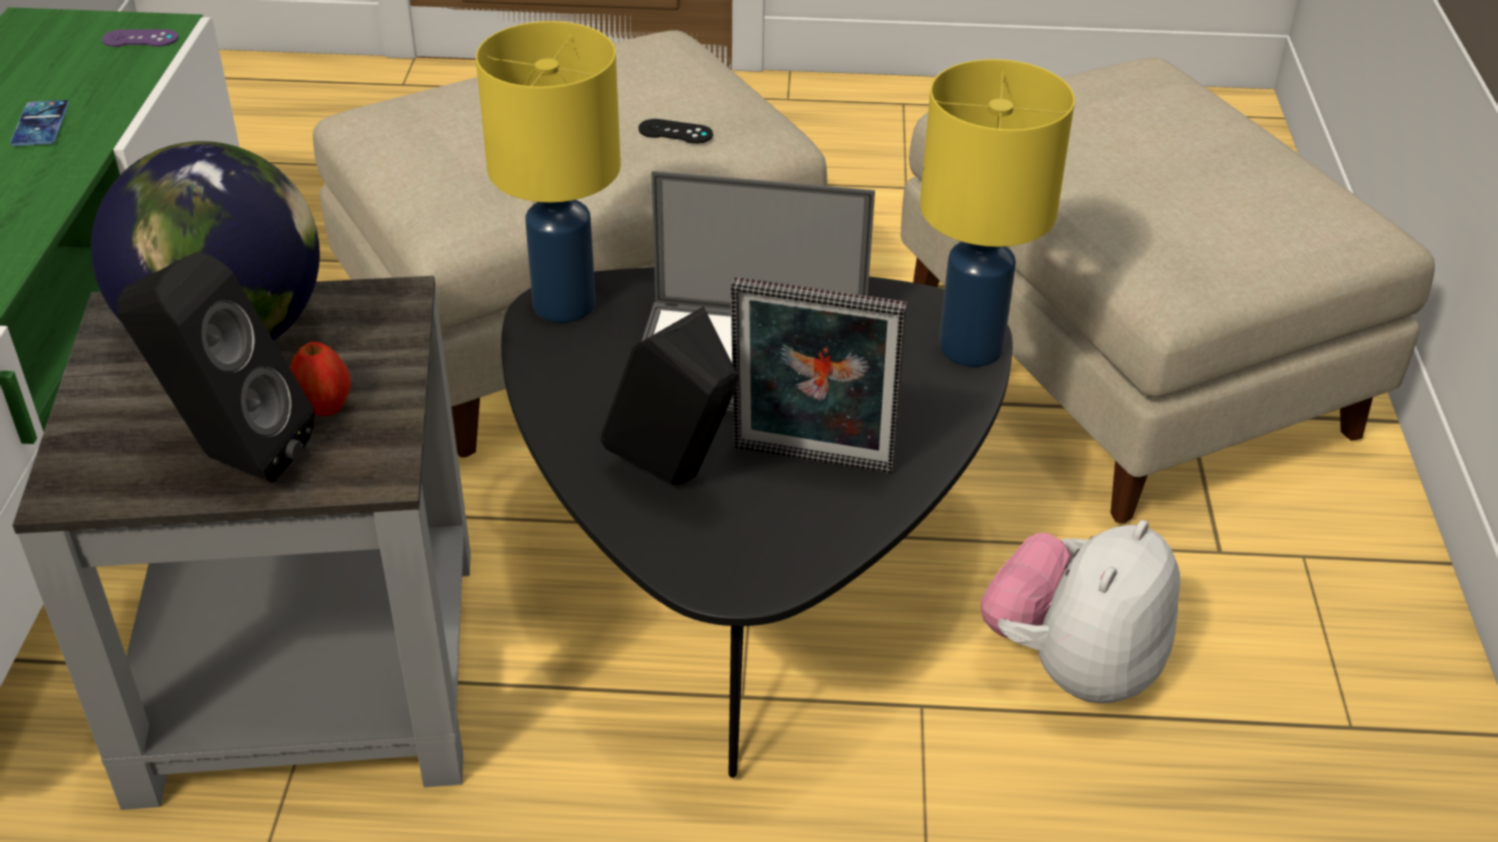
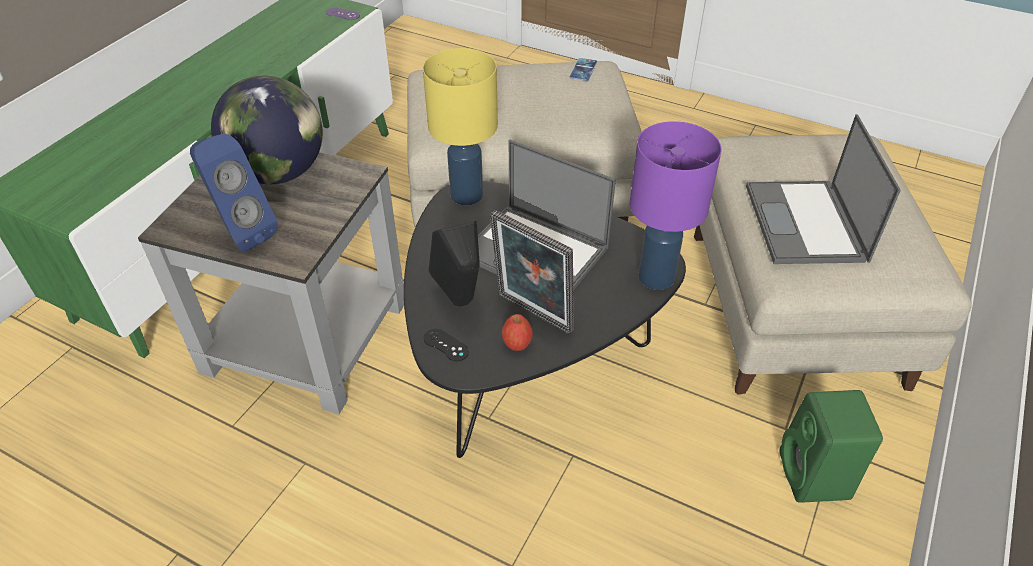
camera: 25 degrees right, 5 degrees up
(40, 124) = (275, 47): phone -> phone (583, 70)
(233, 458) = (242, 233): black speaker -> blue speaker
(324, 406) = (295, 219): apple -> apple (517, 344)
(675, 132) = (569, 118): black game controller -> black game controller (446, 345)
(969, 346) = (656, 276): yellow table lamp -> purple table lamp
(1073, 667) = (664, 463): plush toy -> none
(1155, 203) = (806, 224): none -> laptop
(1303, 608) = (815, 477): none -> green speaker

